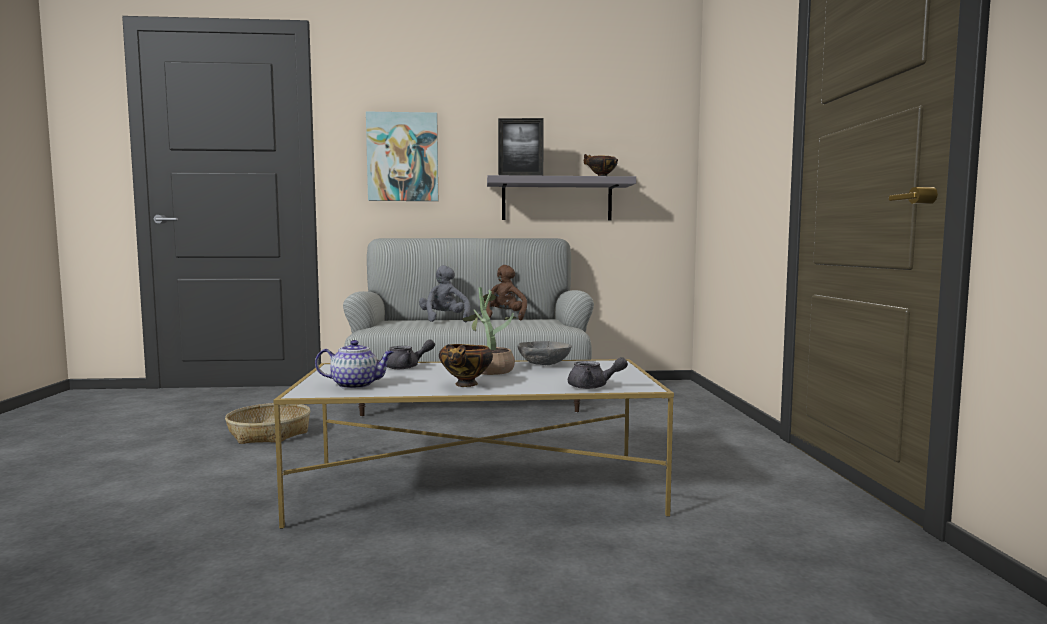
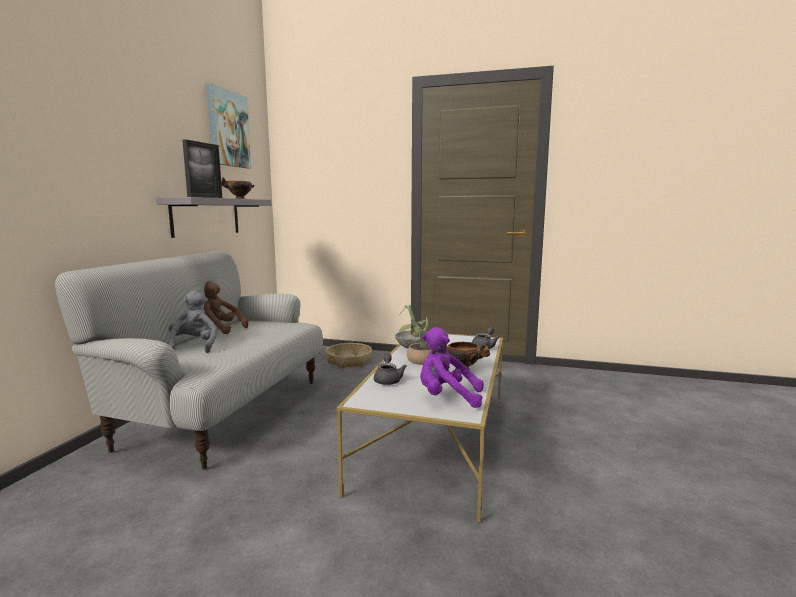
camera: 70 degrees left, 5 degrees up
(270, 434) = (200, 533): basket -> basket (349, 361)
(356, 385) = (447, 398): teapot -> purple plush toy
(403, 157) = (72, 167): picture -> picture (228, 129)
(444, 320) = (194, 346): grey plush toy -> grey plush toy turned 75 degrees clockwise

